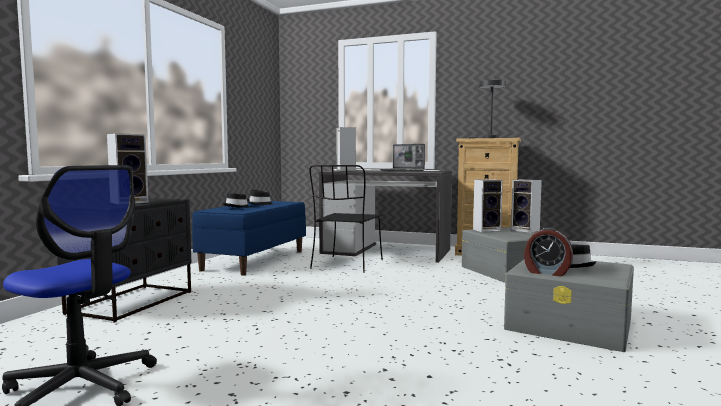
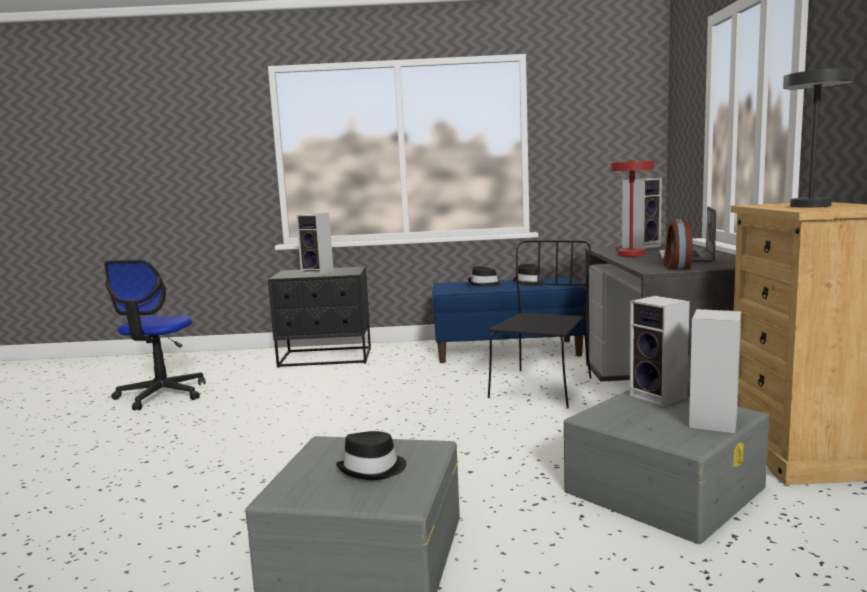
camera: 70 degrees right, 5 degrees up
(347, 265) = (542, 387): black chair -> black chair turned 120 degrees clockwise
(371, 171) = (628, 254): none -> red table lamp
(547, 272) = (317, 455): alarm clock -> alarm clock (675, 267)

